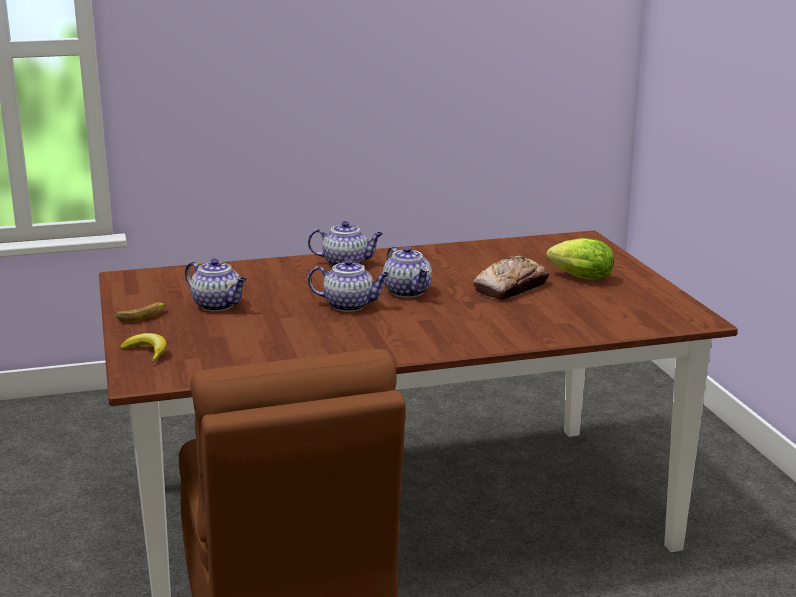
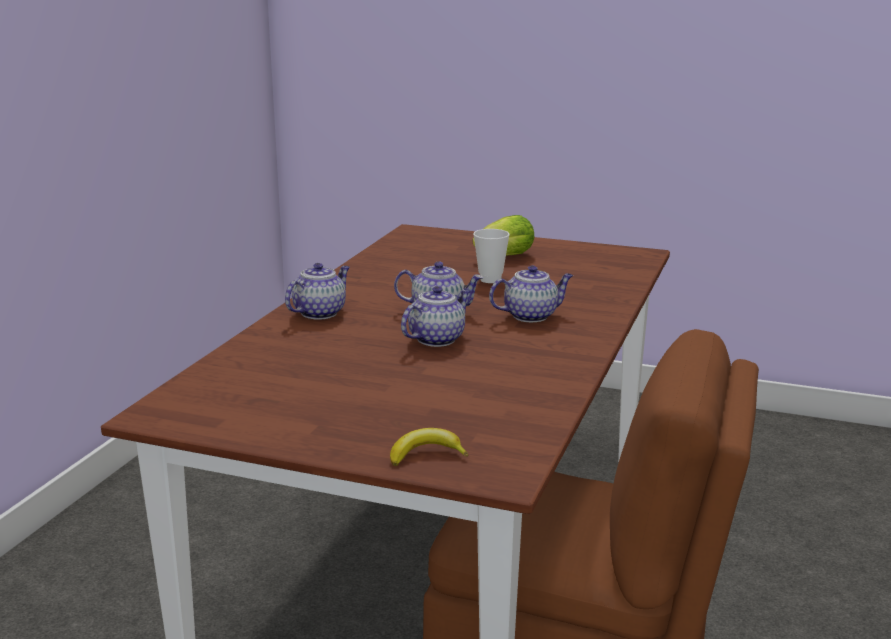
camera: 55 degrees left, 0 degrees up
(142, 316) = (304, 433): banana -> none
(218, 305) = (338, 390): teapot -> teapot (531, 316)
(511, 288) = (490, 279): bread -> cup

